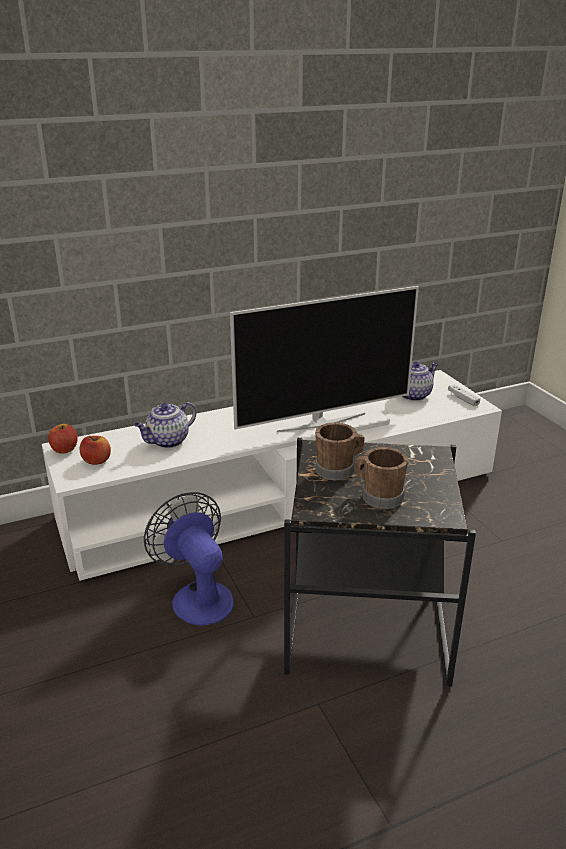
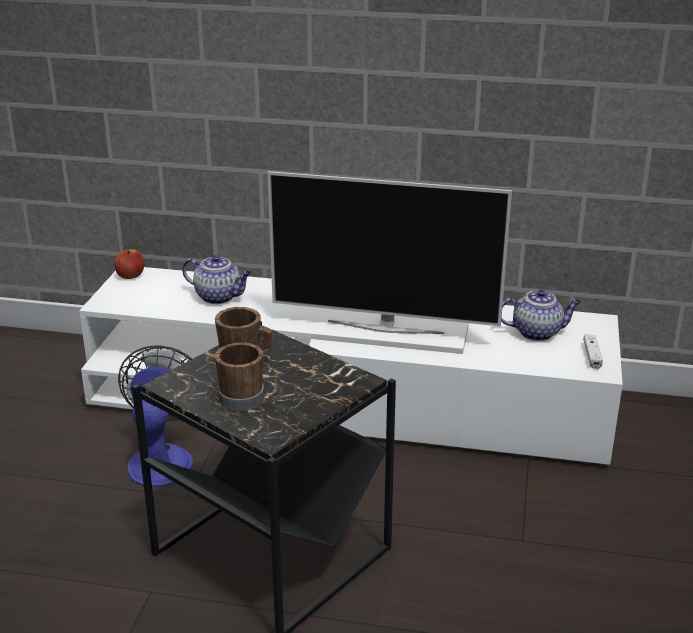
camera: 35 degrees right, 0 degrees up
(96, 461) = (141, 294): apple -> none
(167, 441) = (219, 297): teapot -> teapot turned 150 degrees counterclockwise

